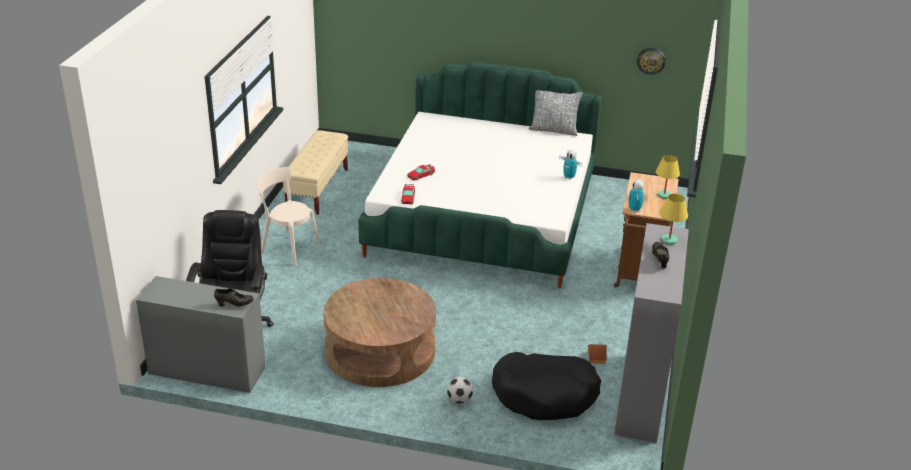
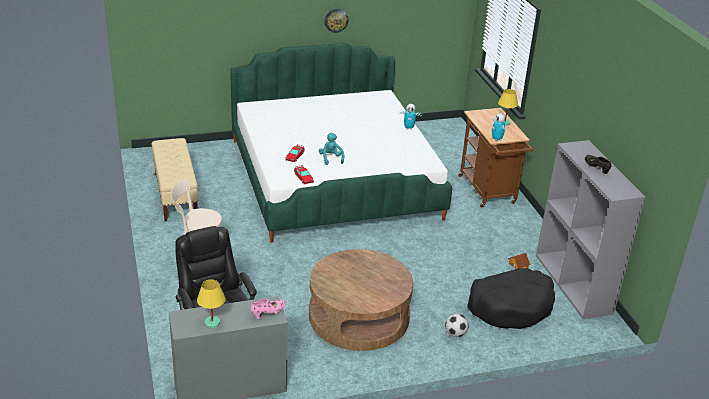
camera: 30 degrees left, 0 degrees up
(234, 304) = (268, 313): black shoe -> pink shoe
(454, 187) = (331, 158): none -> turquoise plush toy
(553, 130) = (359, 93): pillow -> none
(651, 60) = (429, 18): wall clock -> wall clock (336, 20)
(669, 240) = (586, 152): yellow table lamp -> yellow table lamp (212, 322)

